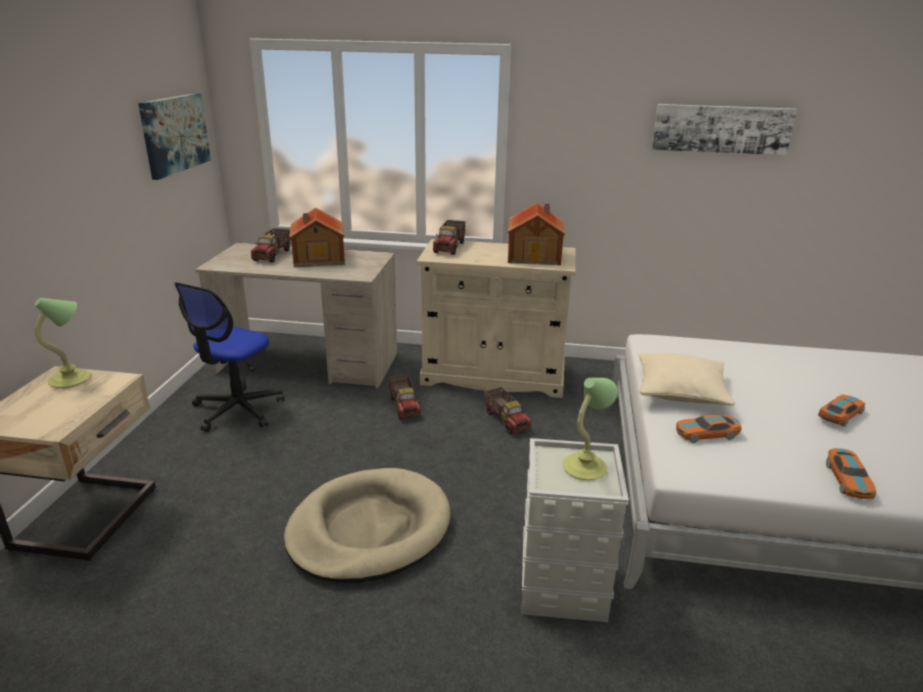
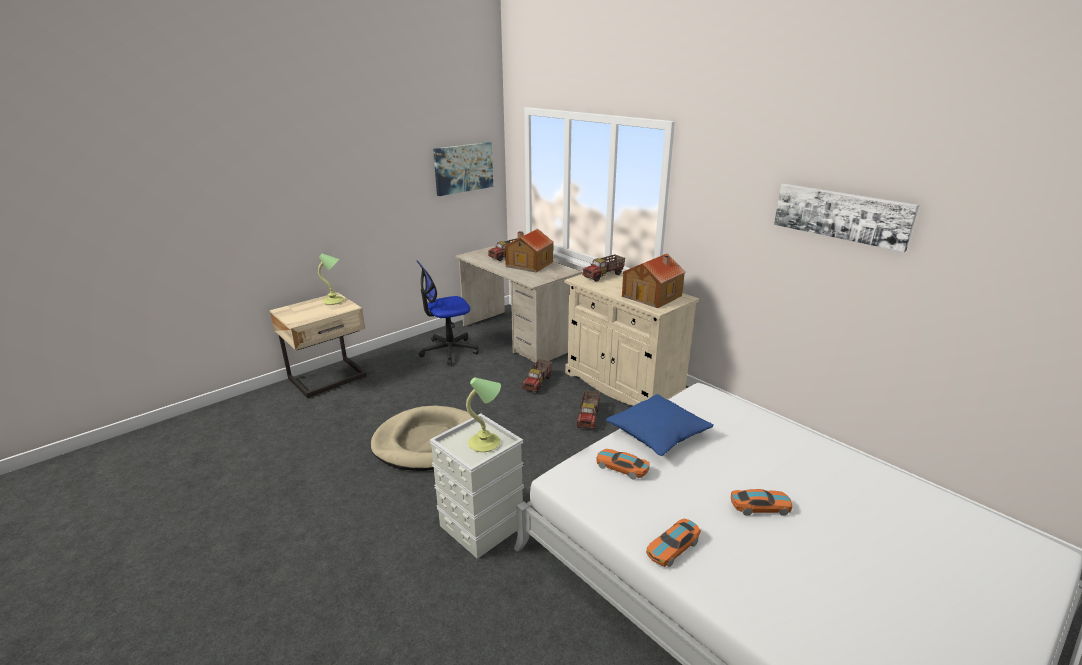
camera: 40 degrees right, 0 degrees up
(680, 391) = (657, 434): beige pillow -> blue pillow

